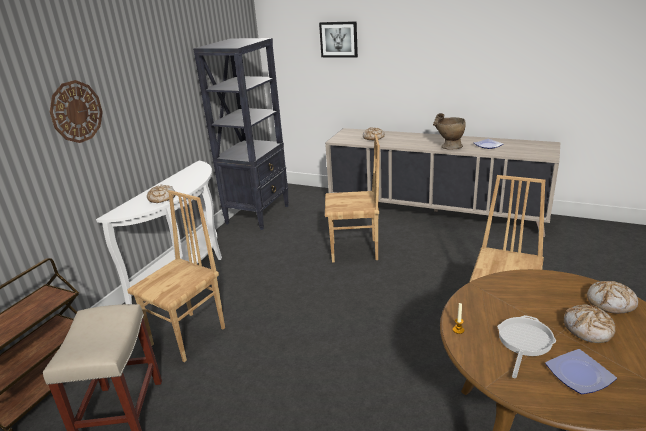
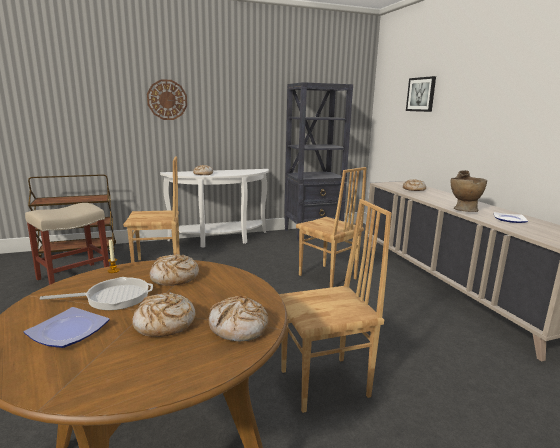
camera: 45 degrees right, 10 degrees down
(500, 304) = (175, 277): none -> bread

